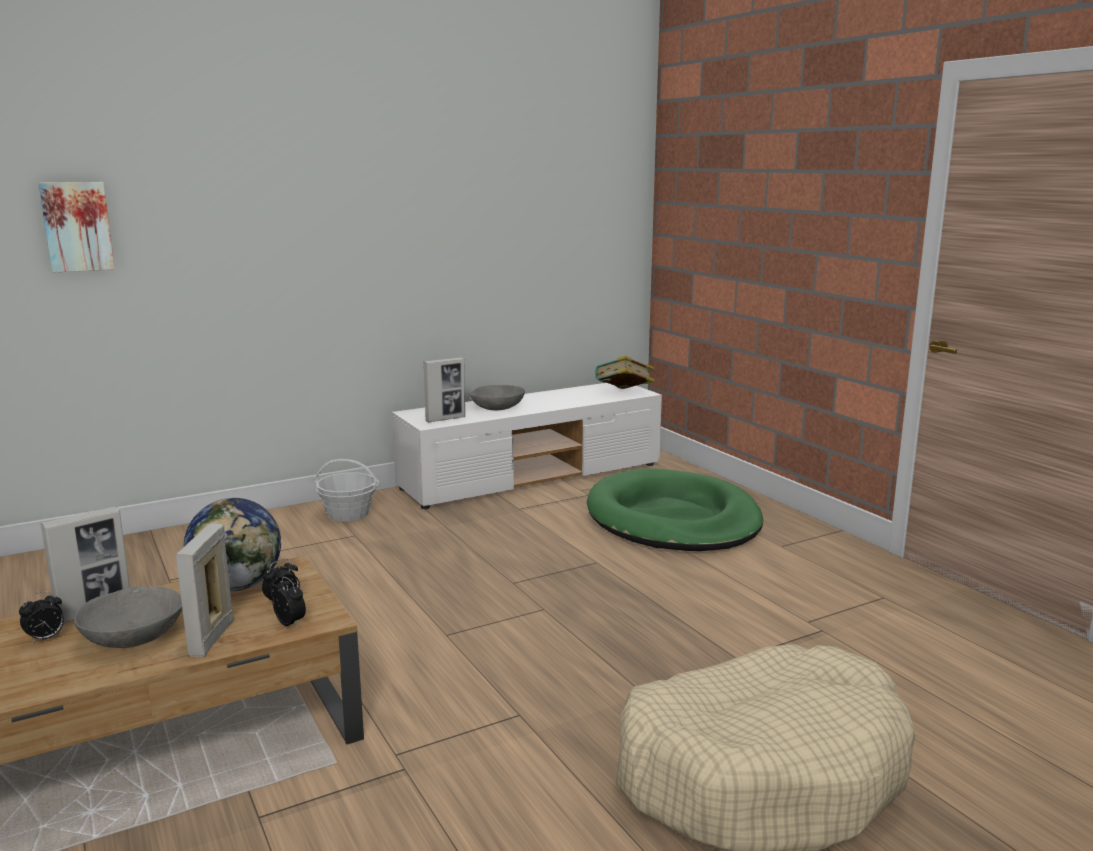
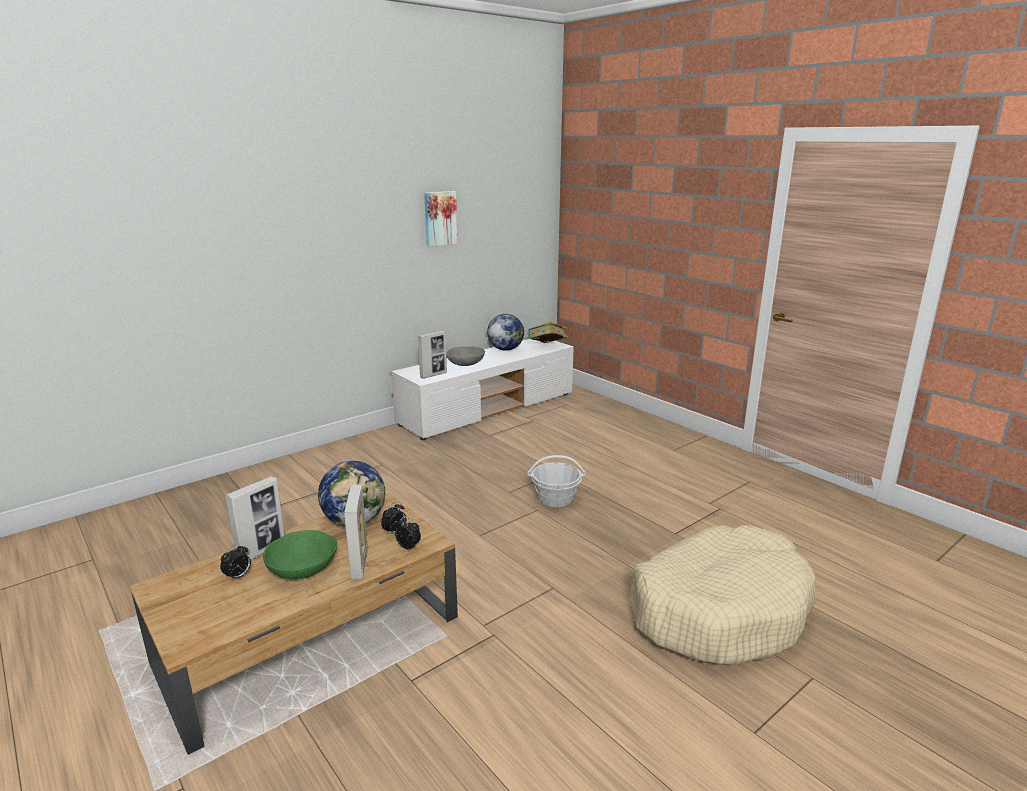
camera: 10 degrees left, 5 degrees up
(77, 226) = (161, 251): picture -> picture (440, 218)
(133, 636) = (302, 568): grey bowl -> green bowl
(348, 514) = (369, 448): basket -> basket (555, 499)
(562, 394) = (505, 349): none -> globe
(673, 519) = (596, 435): green dog bed -> none

